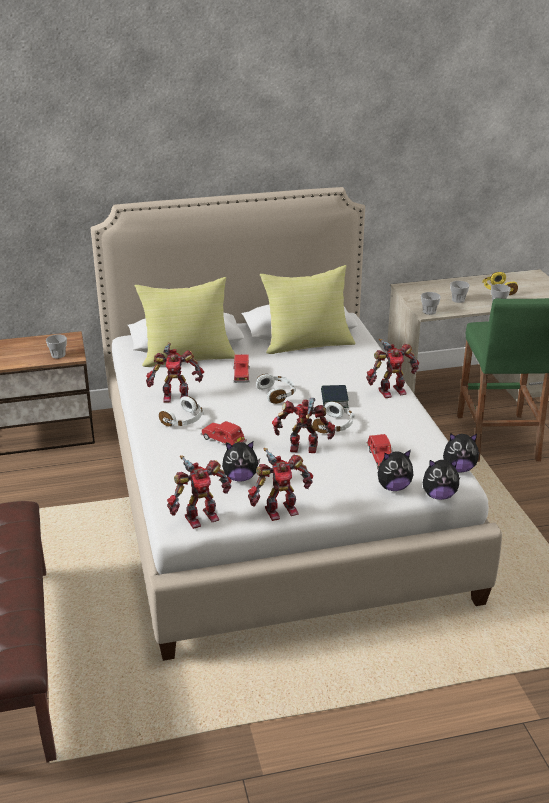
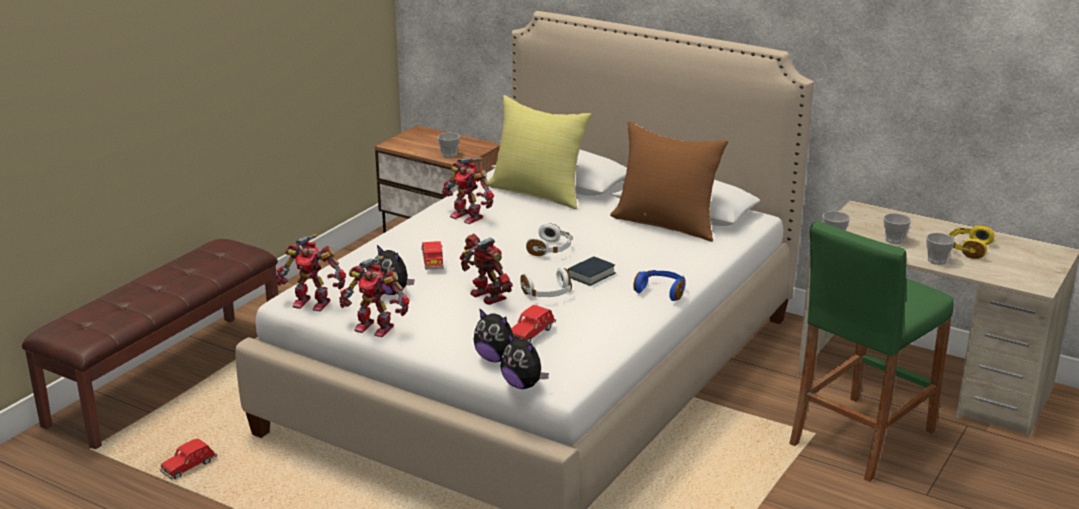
camera: 45 degrees right, 5 degrees down
(184, 420) = (437, 236): white headphones -> none
(241, 375) = (553, 223): red toy car -> red toy car (189, 467)
(307, 344) = (667, 224): yellow pillow -> brown pillow
(391, 391) = (661, 291): toy robot -> blue headphones
(458, 469) = (585, 376): plush toy -> none

